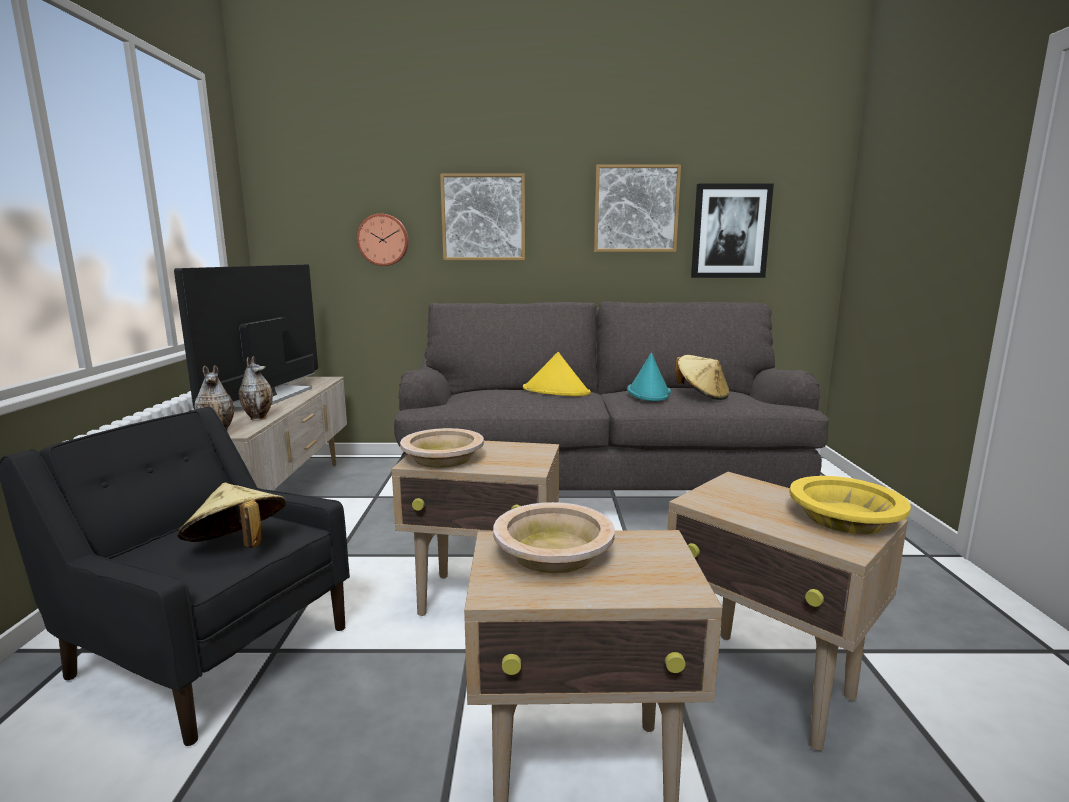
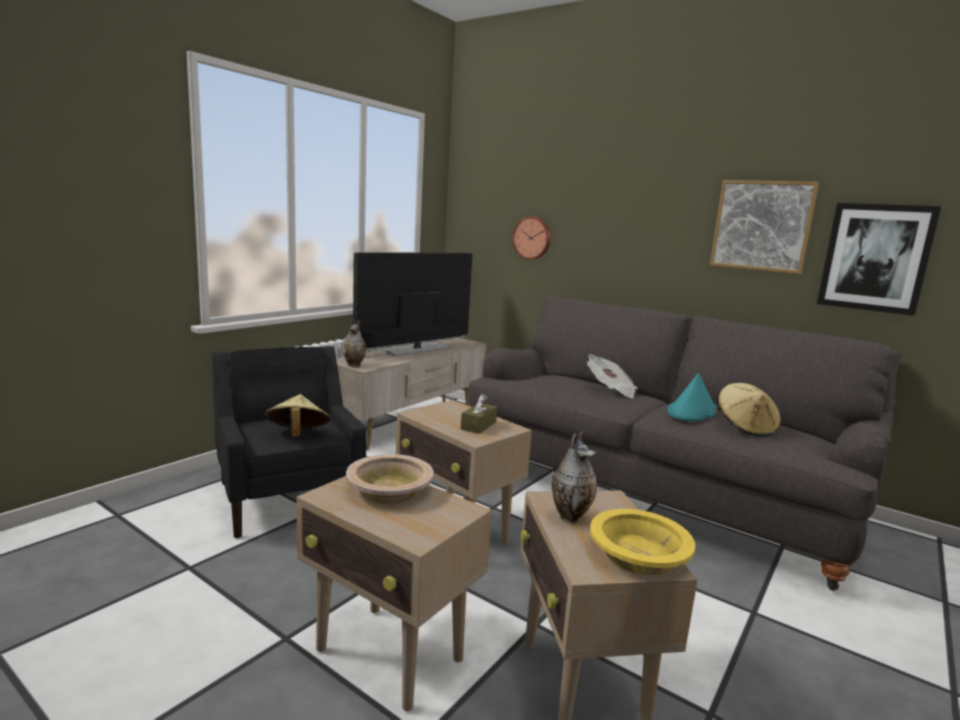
camera: 35 degrees right, 0 degrees up
(258, 418) = (388, 361): vase -> vase (570, 517)
(442, 458) = (436, 415): beige bowl -> none
(483, 217) = (612, 225): picture -> none
(505, 455) = (478, 425): none -> brown tissue box
(556, 391) = (611, 390): yellow hat -> newspaper

